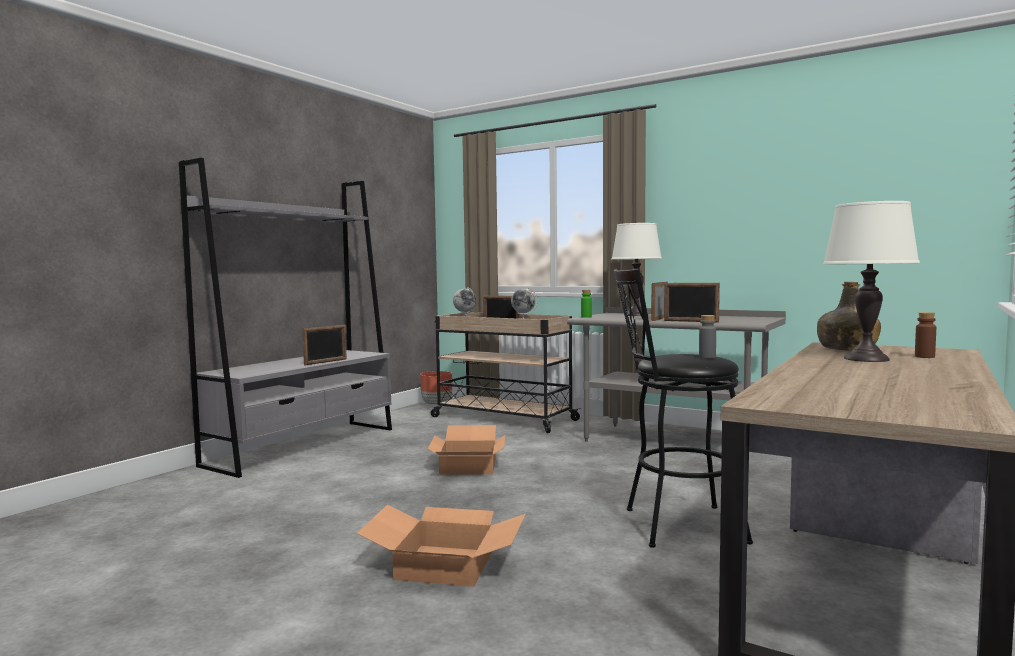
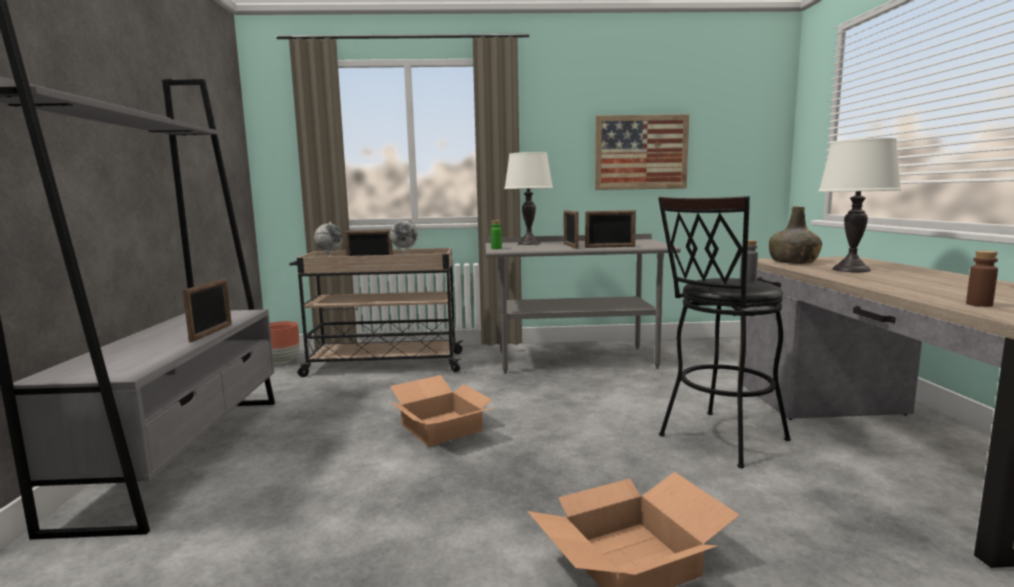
camera: 35 degrees left, 5 degrees up
(786, 217) = (641, 152): none -> picture
(924, 357) = (866, 264): brown bottle -> brown bottle (979, 304)

